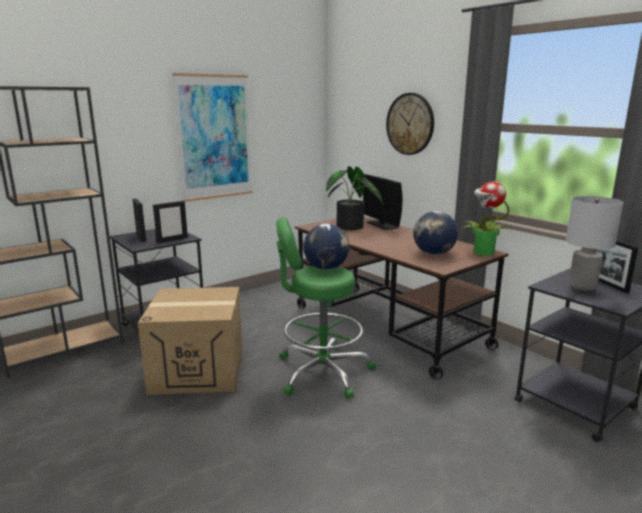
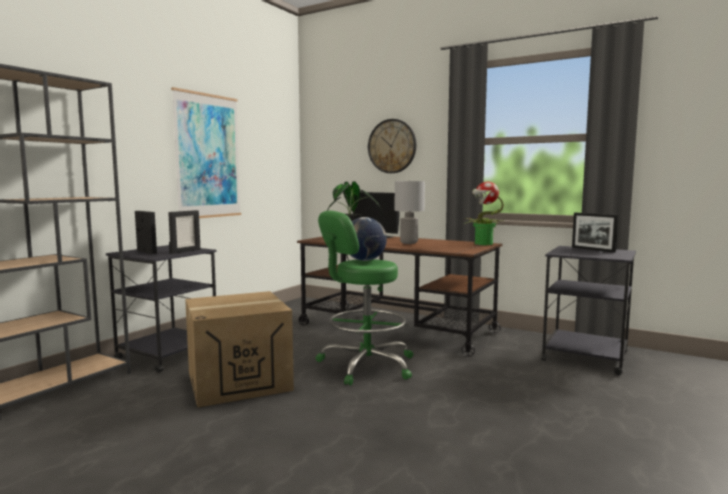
camera: 20 degrees left, 10 degrees down
(433, 254) = (446, 246): globe -> none
(582, 288) = (583, 252): grey table lamp -> grey table lamp (409, 243)

